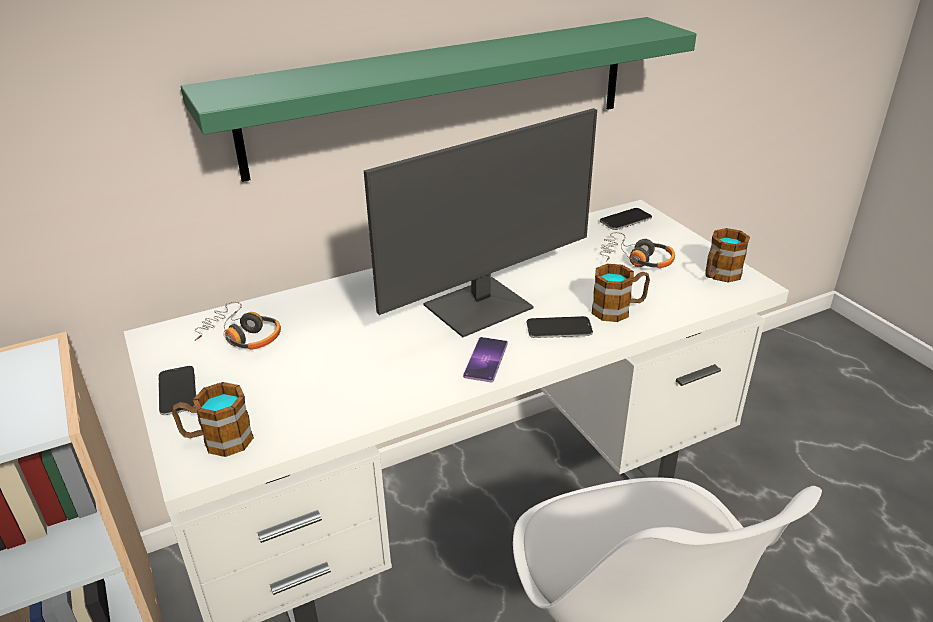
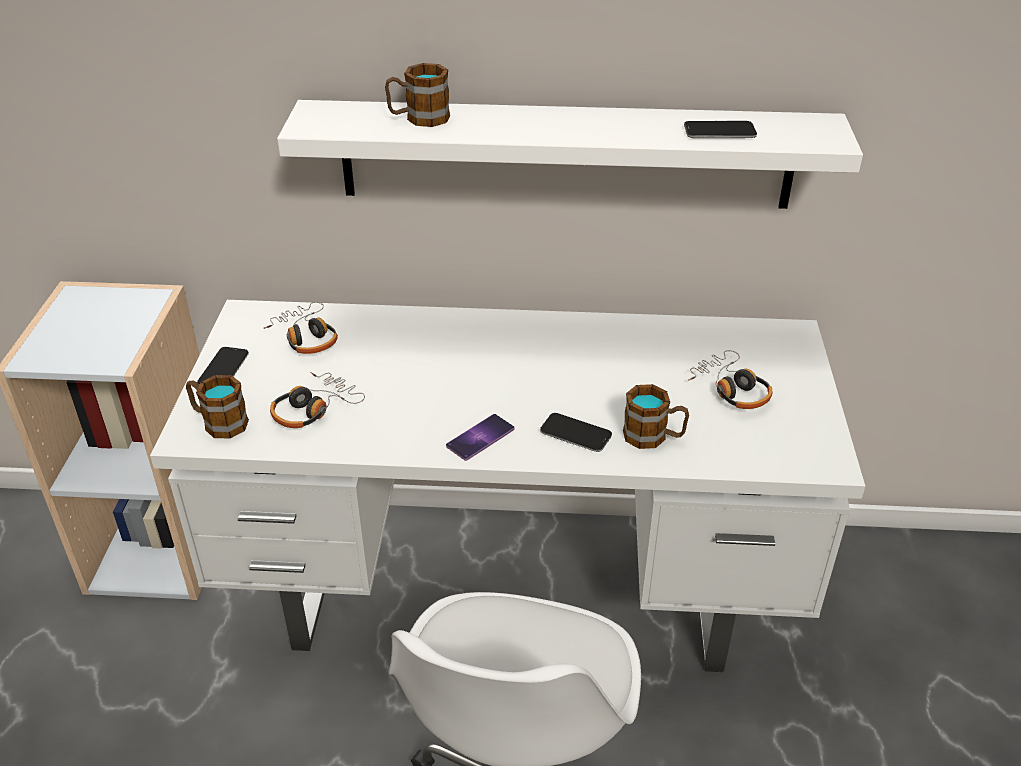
camera: 30 degrees right, 5 degrees up
(308, 392) = (314, 409): none -> headphones
(443, 95) = (566, 154): green shelf -> white shelf
(480, 308) = (524, 384): monitor -> none
(625, 220) = (770, 339): phone -> phone (719, 131)
(719, 275) = (803, 440): mug -> mug (419, 118)

